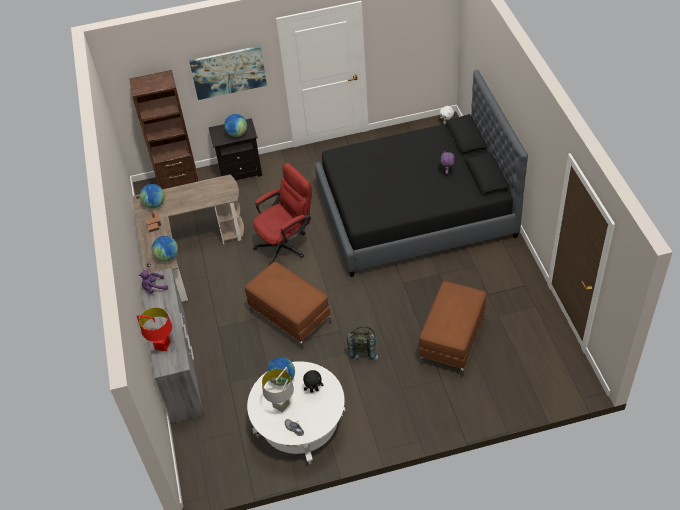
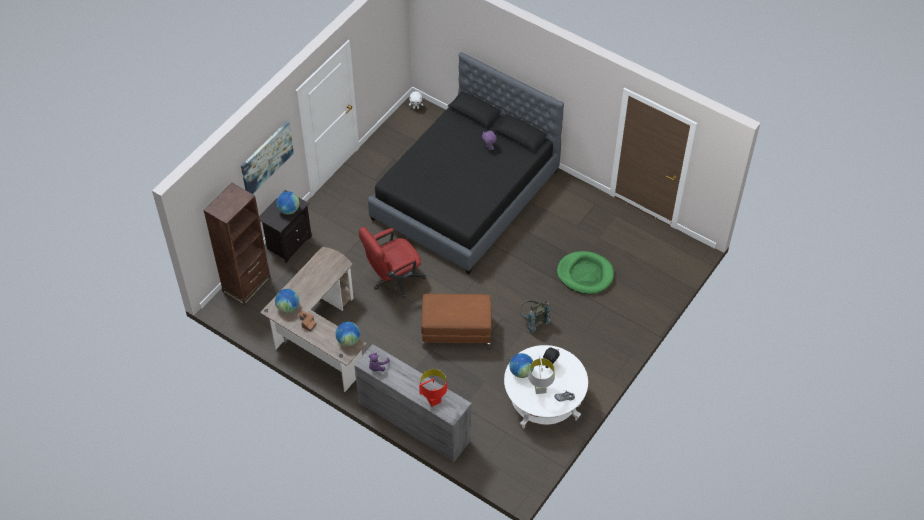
camera: 45 degrees left, 5 degrees up
(286, 244) = (393, 279): red office chair -> red office chair turned 135 degrees counterclockwise
(452, 340) = (585, 274): brown ottoman -> green dog bed

